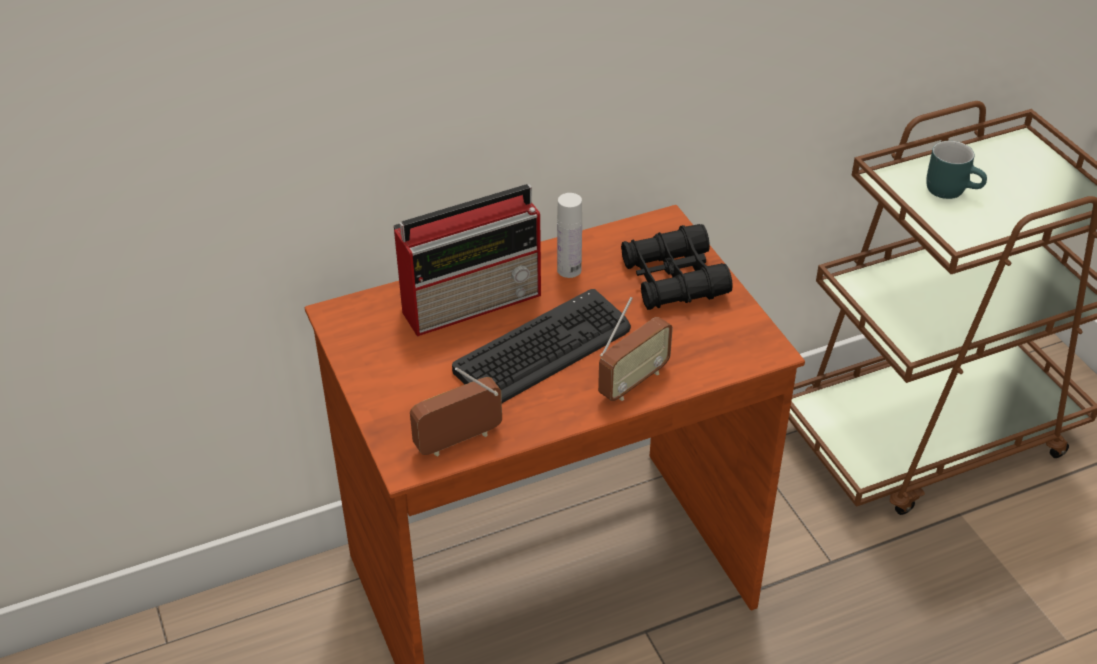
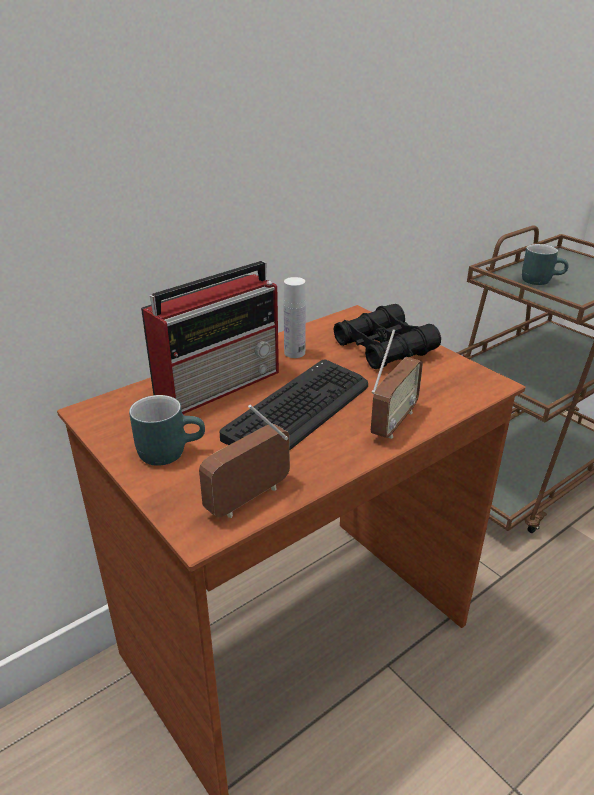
camera: 15 degrees left, 10 degrees down
(402, 374) = (170, 450): none -> turquoise mug

